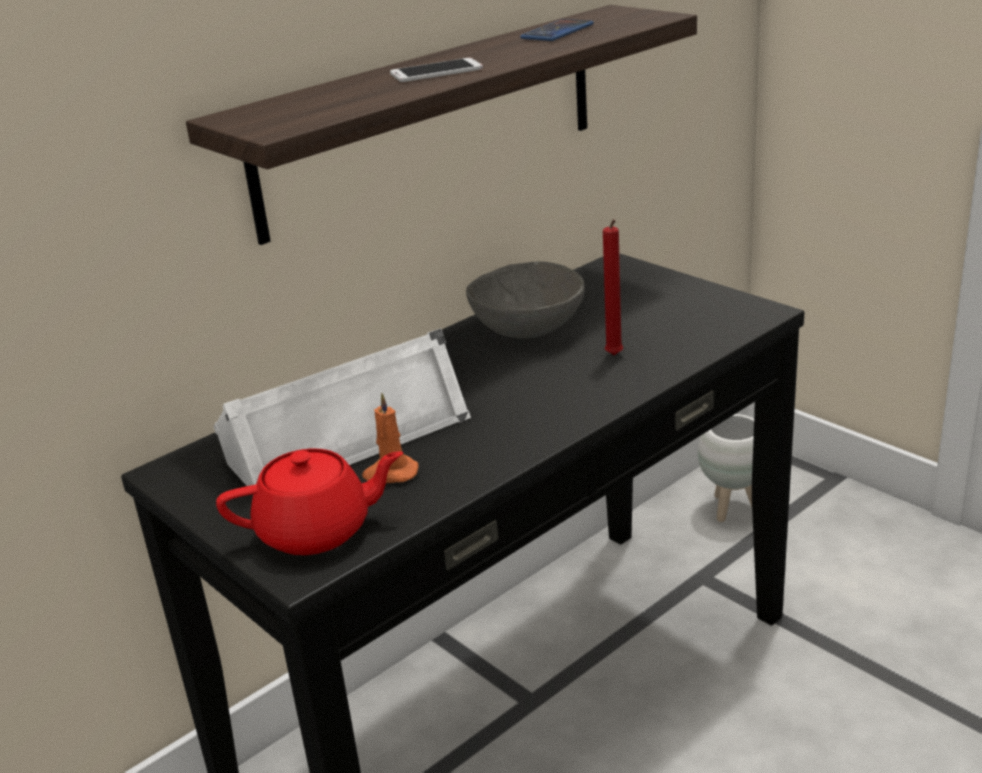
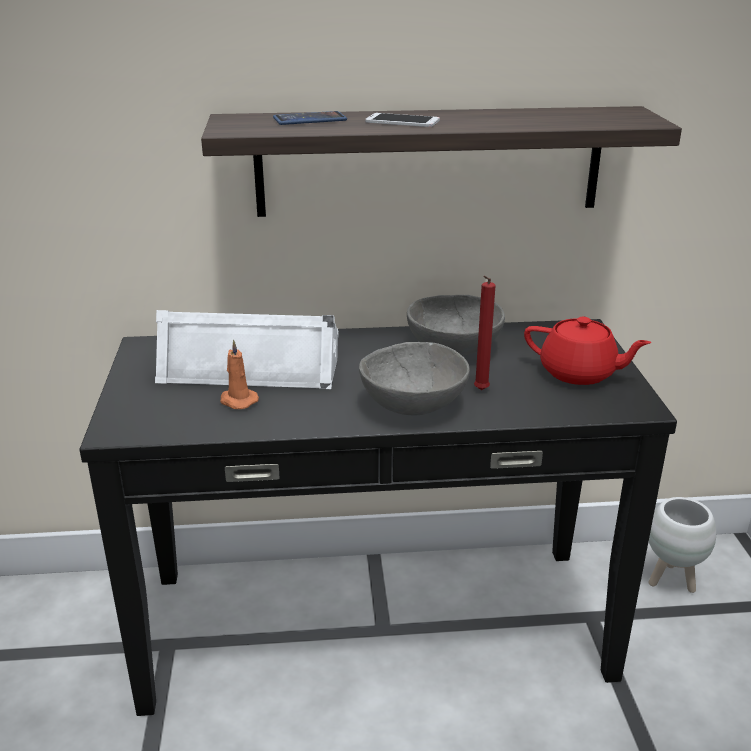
camera: 35 degrees right, 0 degrees up
(317, 531) = (153, 414): red teapot -> red teapot (579, 373)
(557, 32) = (548, 115): phone -> phone (309, 119)
(576, 397) = (412, 406): none -> grey bowl

